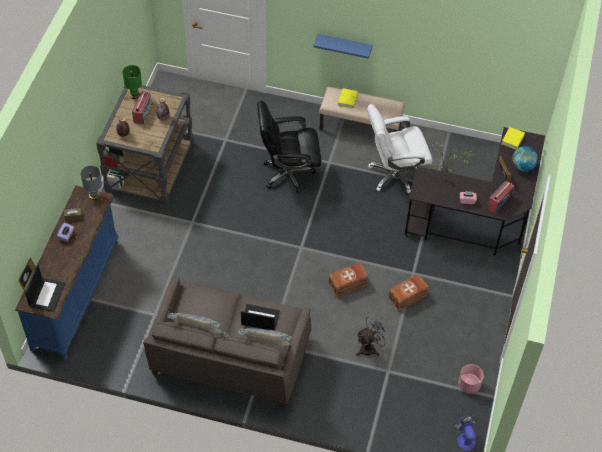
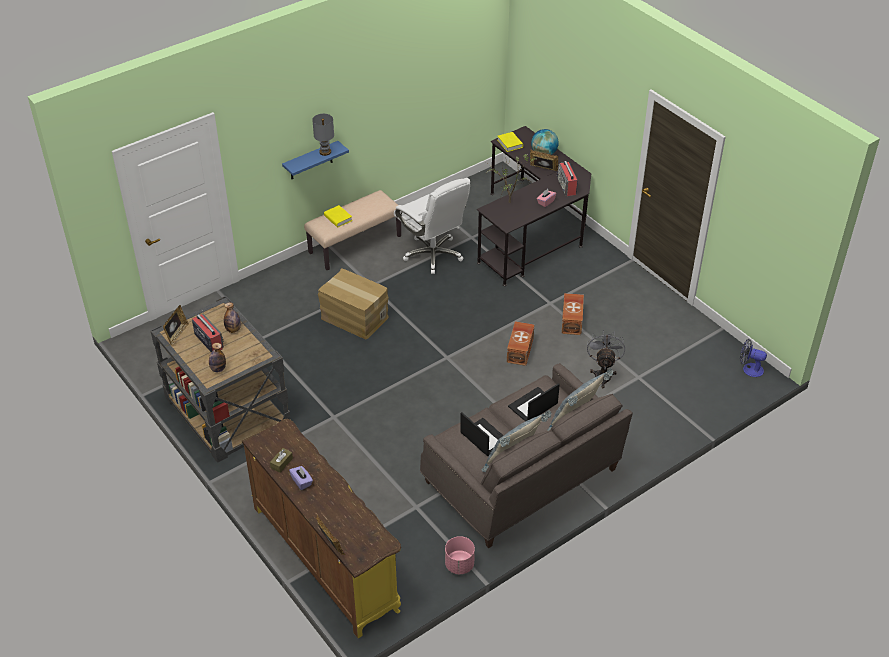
camera: 50 degrees left, 10 degrees down
(47, 294) = (362, 538): laptop -> laptop (484, 437)
(77, 294) = (326, 557): blue cabinet -> yellow cabinet
(94, 196) = (274, 432): grey table lamp -> grey table lamp (325, 152)
(134, 95) = (177, 334): green table lamp -> picture frame
(289, 174) = (354, 318): black office chair -> cardboard box
(395, 174) = (432, 253): white office chair -> white office chair turned 60 degrees counterclockwise
(468, 385) = (697, 336): pink planter -> pink planter (459, 565)

